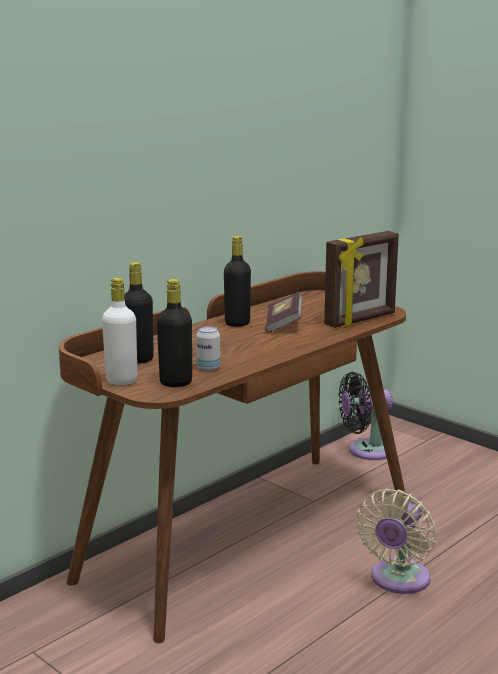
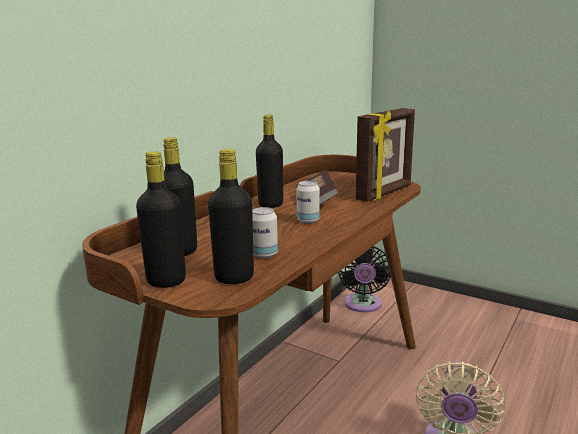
camera: 10 degrees left, 0 degrees up
(121, 380) = (166, 281): white bottle -> black bottle
(264, 342) = (308, 221): none -> can
(366, 450) = (363, 305): black fan -> black fan turned 60 degrees counterclockwise

